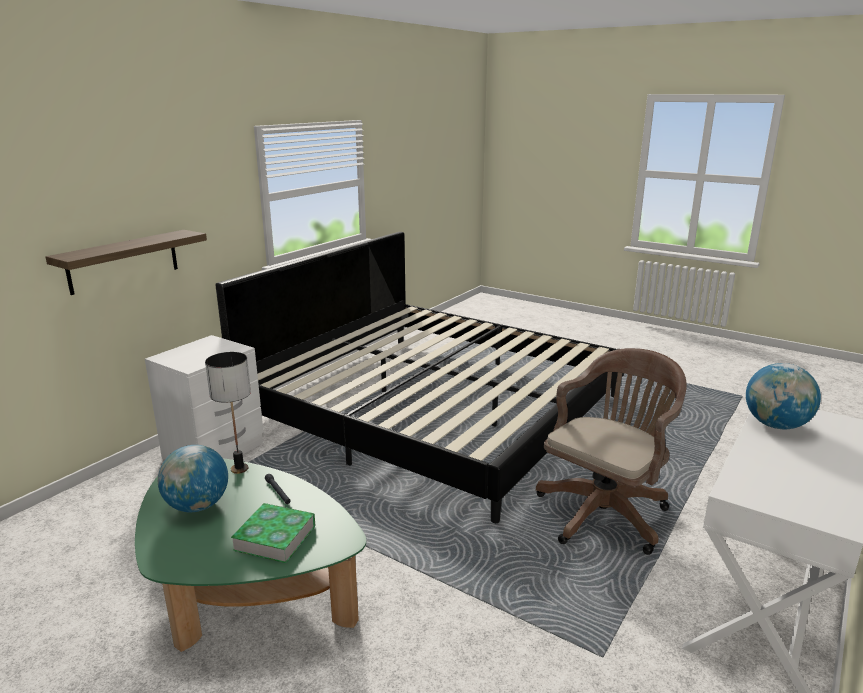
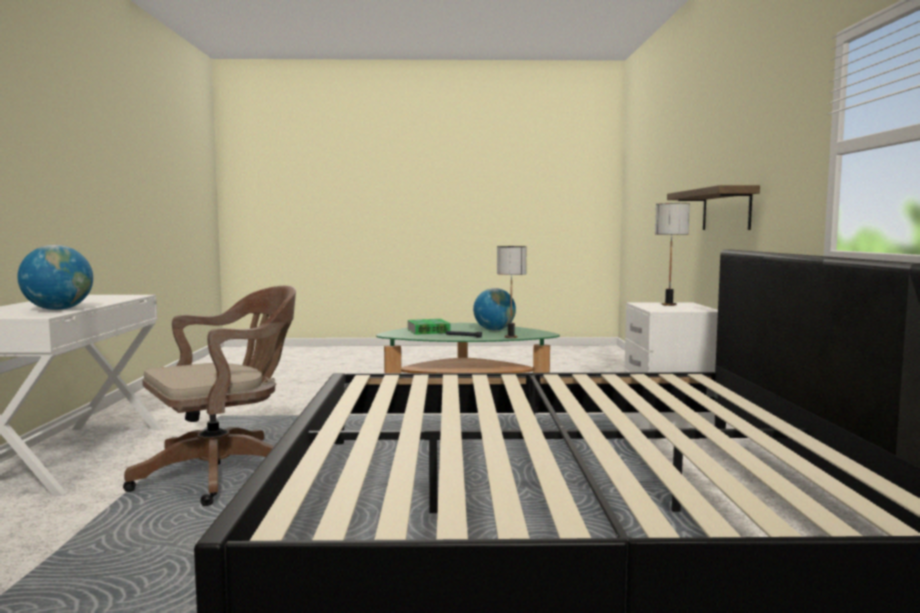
camera: 145 degrees right, 15 degrees down
(187, 357) = (669, 304): none -> table lamp
(605, 511) = (224, 473): brown office chair -> brown office chair turned 135 degrees counterclockwise

